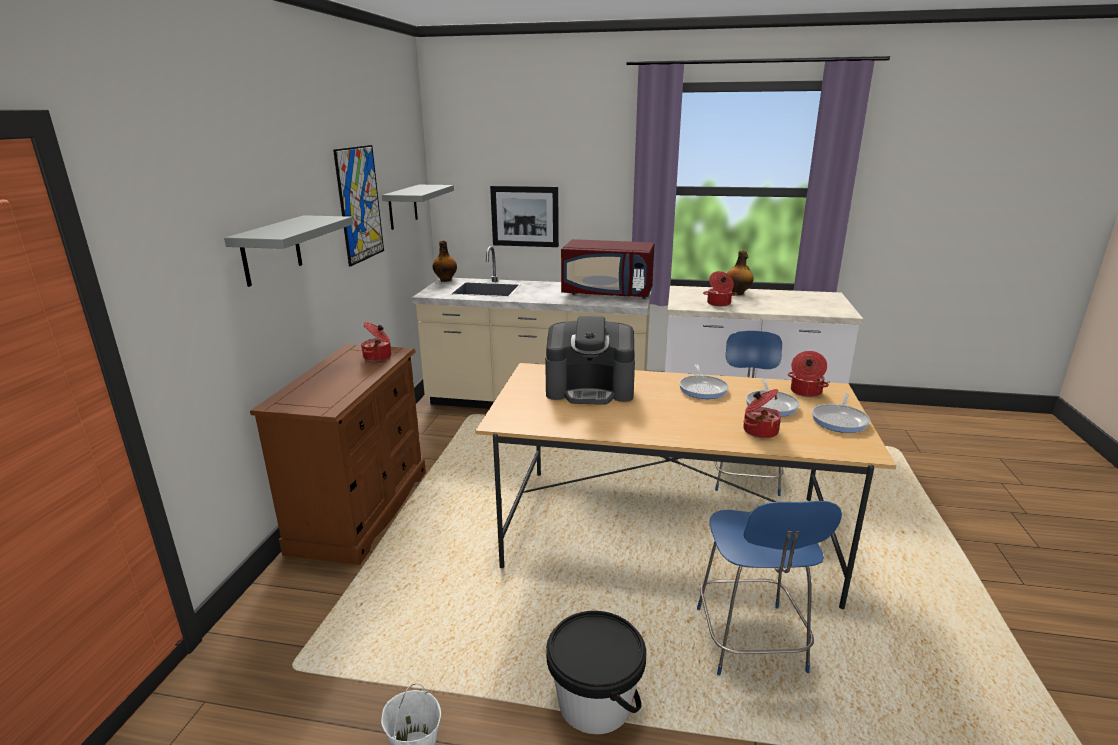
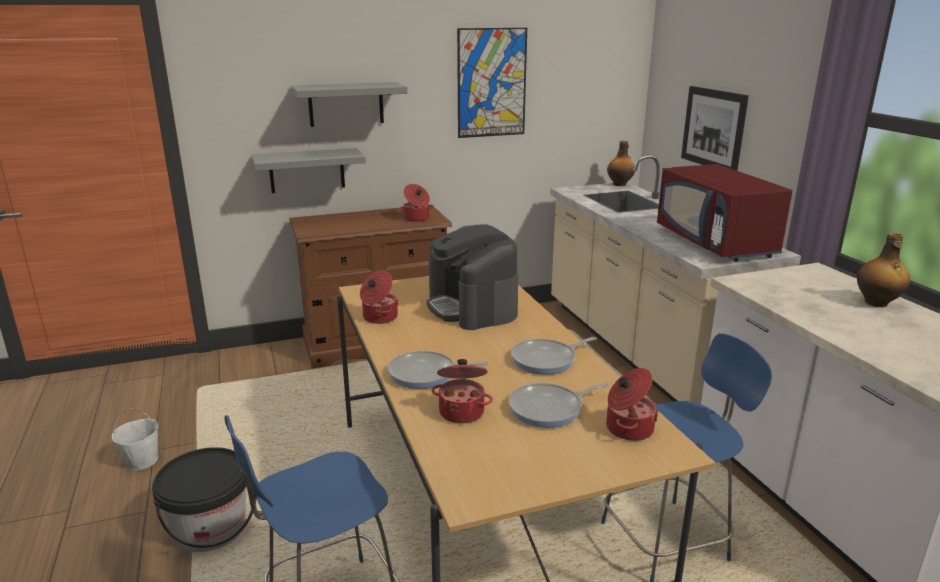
camera: 60 degrees right, 0 degrees up
(402, 207) = (578, 95): grey shelf -> grey shelf (307, 170)
(718, 303) = (797, 299): cooking pot -> cooking pot (379, 317)
(840, 420) = (556, 466): frying pan -> frying pan (426, 374)

